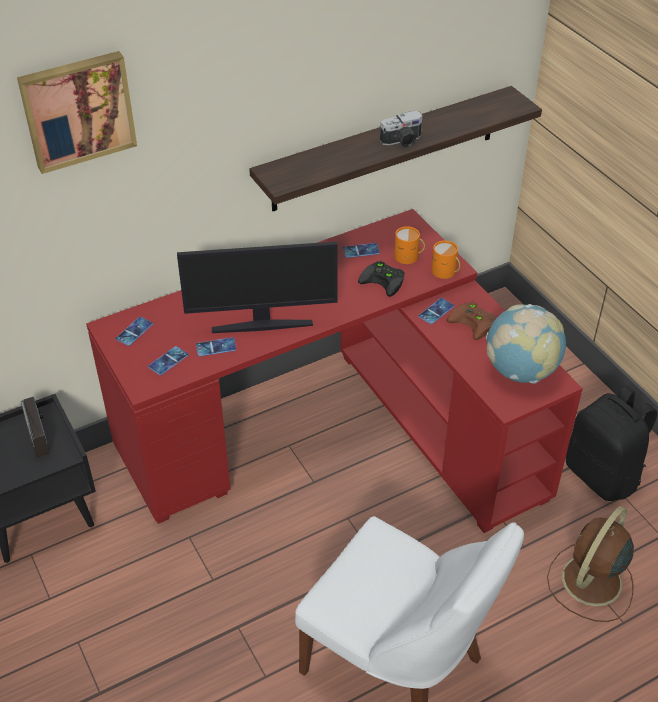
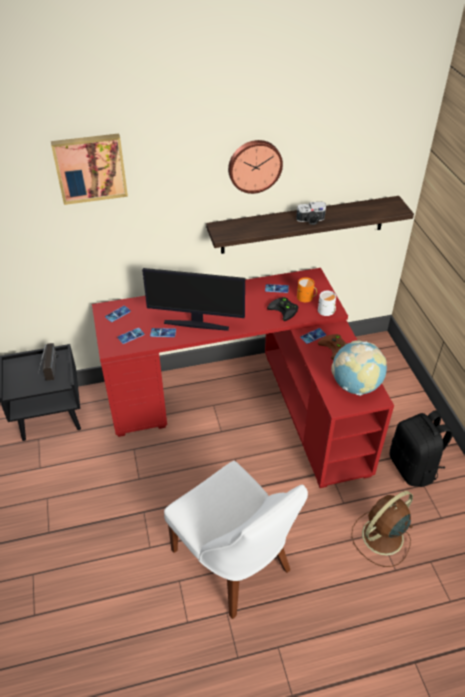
camera: 15 degrees right, 0 degrees up
(314, 71) = (254, 165): none -> wall clock
(445, 272) = (327, 311): orange mug -> white mug

